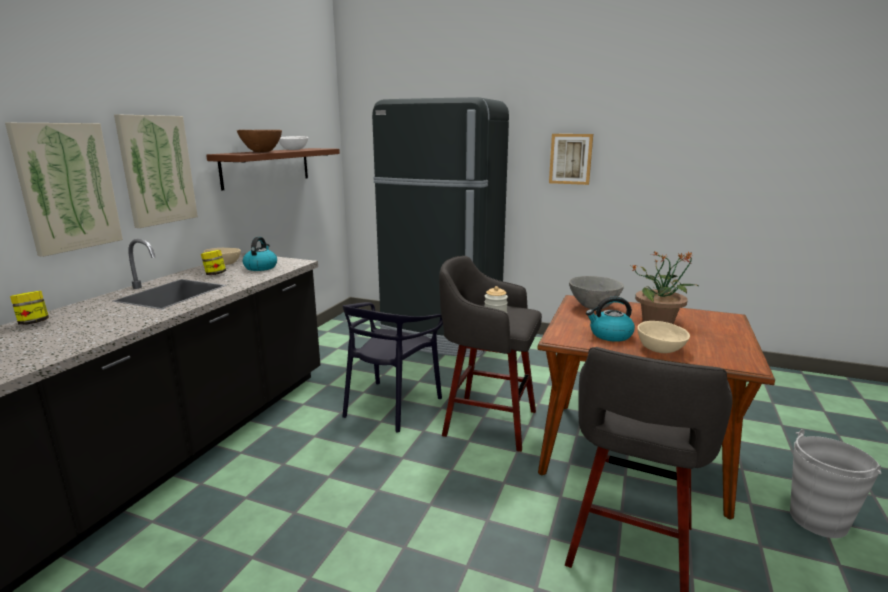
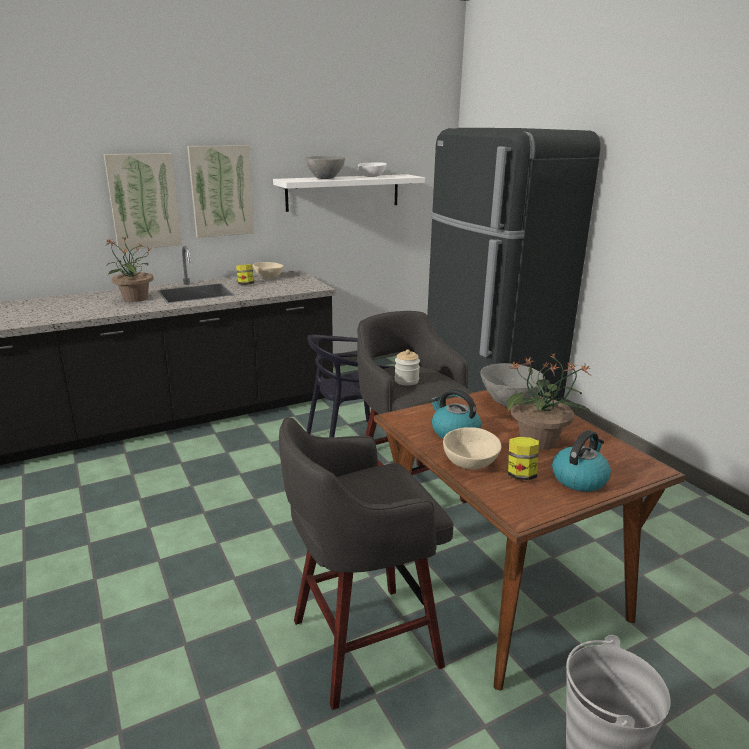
camera: 40 degrees right, 5 degrees up
(34, 323) = (100, 295): jar -> jar (521, 475)
(102, 315) = (134, 299): none -> potted plant
(261, 152) = (325, 178): brown bowl -> grey bowl
(261, 267) = (284, 285): kettle -> kettle (579, 478)
(267, 167) = (343, 192): brown shelf -> white shelf
(570, 159) = (663, 215): picture -> none

